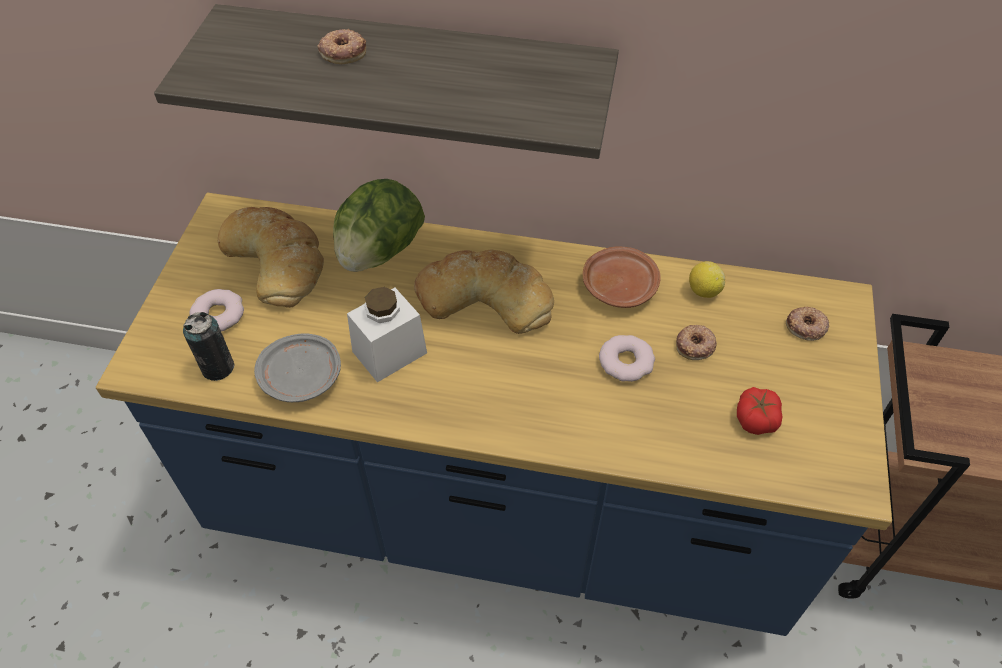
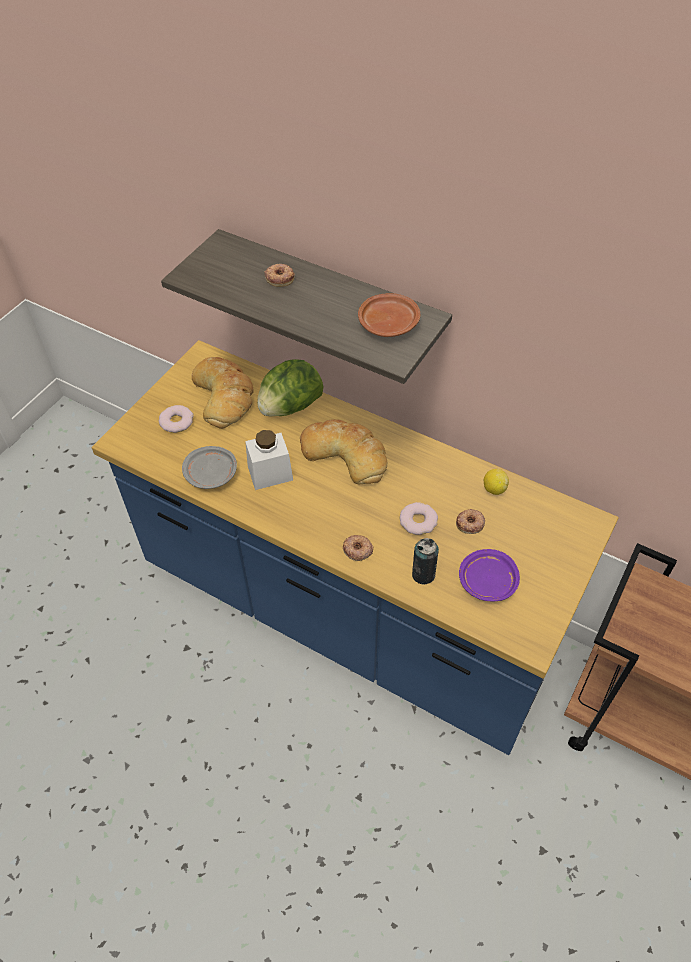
camera: 20 degrees right, 0 degrees up
(218, 367) = (164, 454): can -> can (423, 574)
(619, 285) = (438, 470): brown plate -> brown plate (388, 323)
(755, 418) = (487, 581): tomato -> purple plate
(806, 326) = (554, 532): donut -> donut (357, 550)

